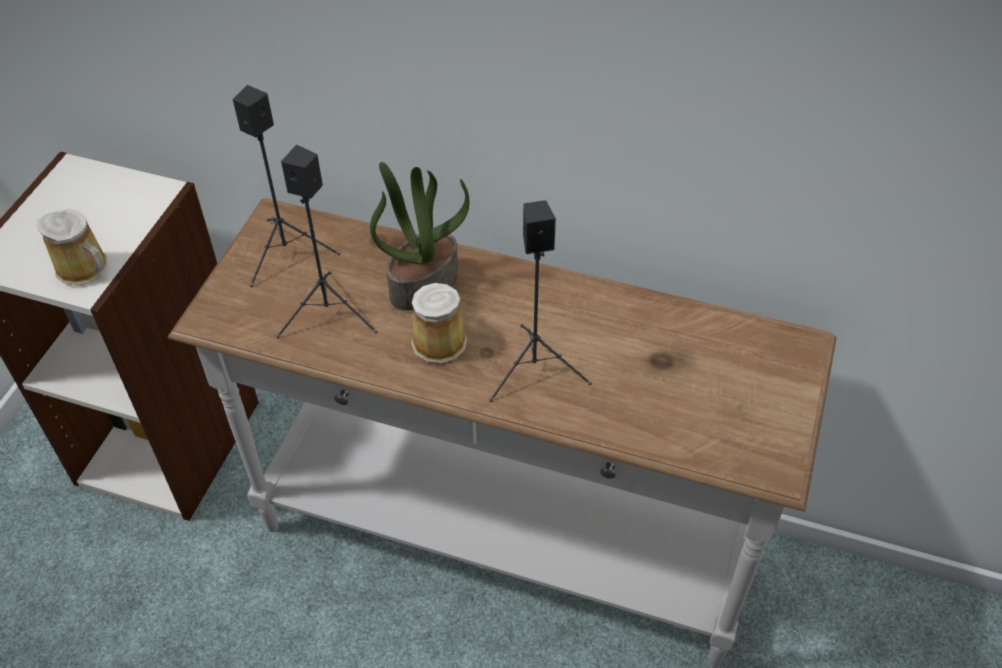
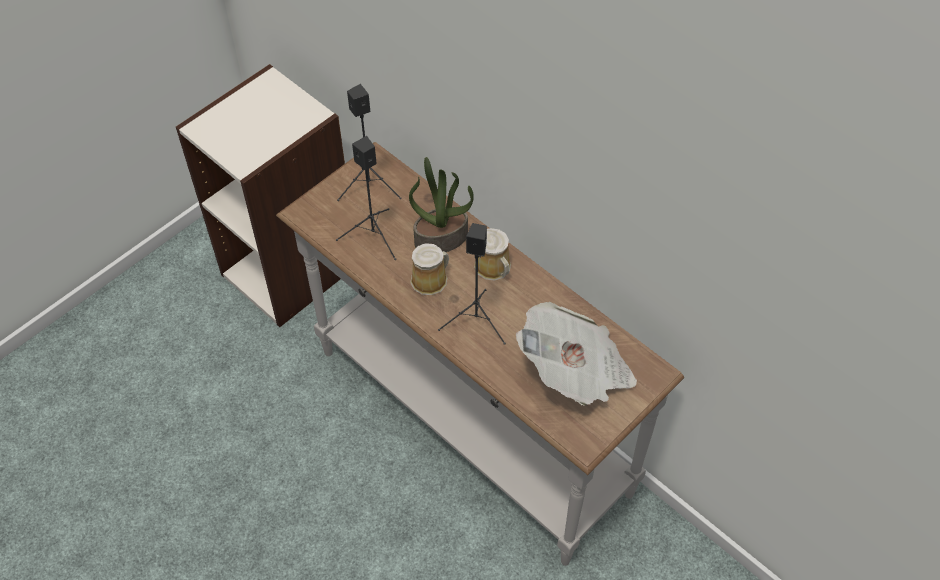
camera: 25 degrees right, 5 degrees up
(85, 269) = (248, 153): mug -> mug (494, 268)
(704, 383) = (575, 371): none -> newspaper

